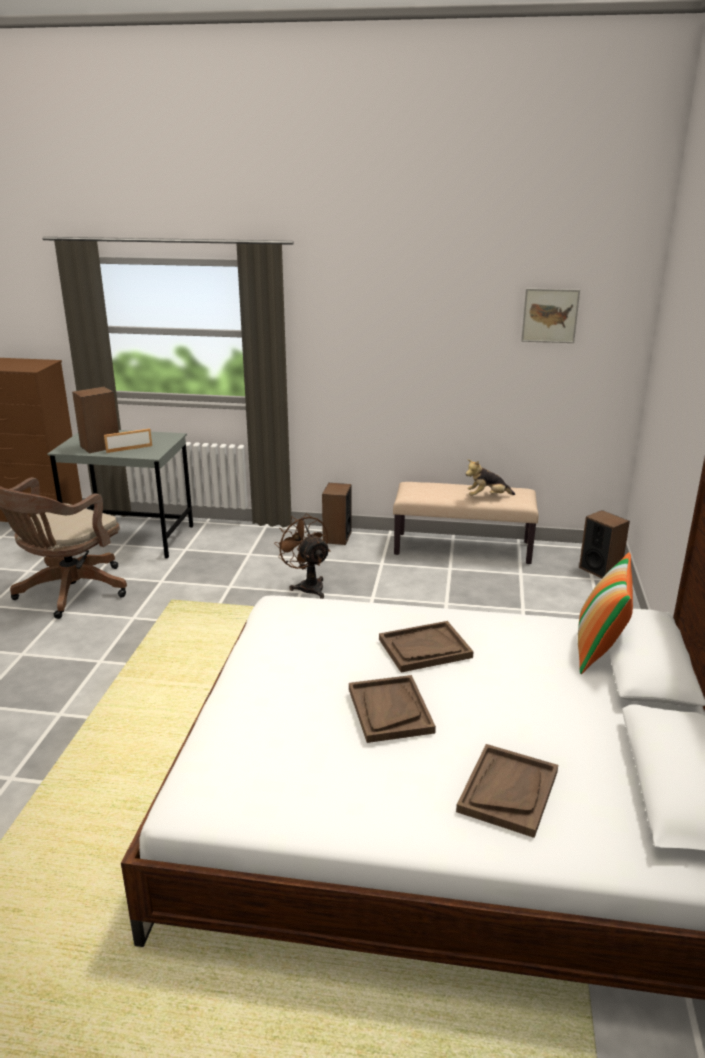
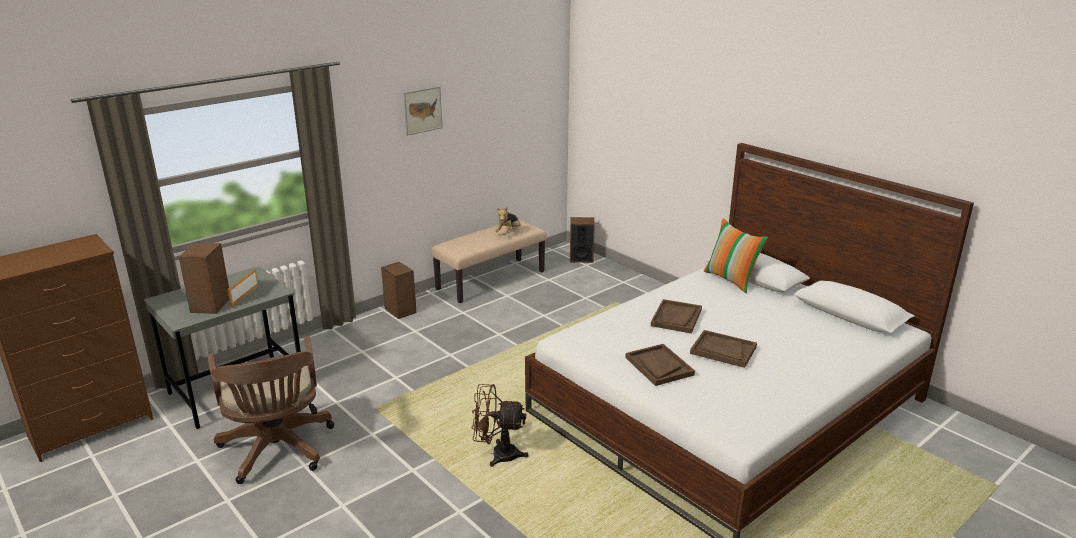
camera: 50 degrees left, 0 degrees up
(308, 586) = (447, 349): brown fan -> brown fan (497, 454)
(508, 791) = (817, 350): brown tray -> brown tray (659, 366)
(550, 315) = (513, 87): picture -> picture (422, 110)

